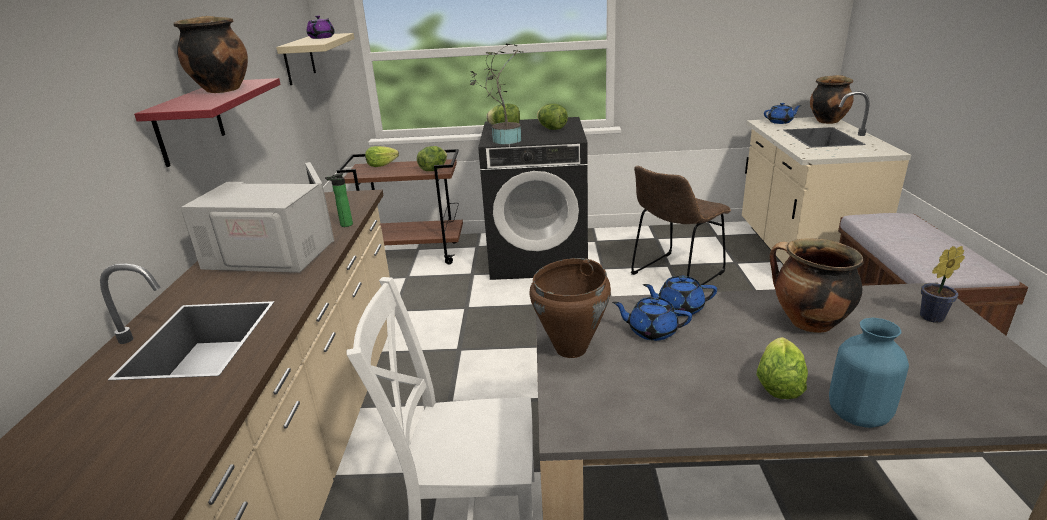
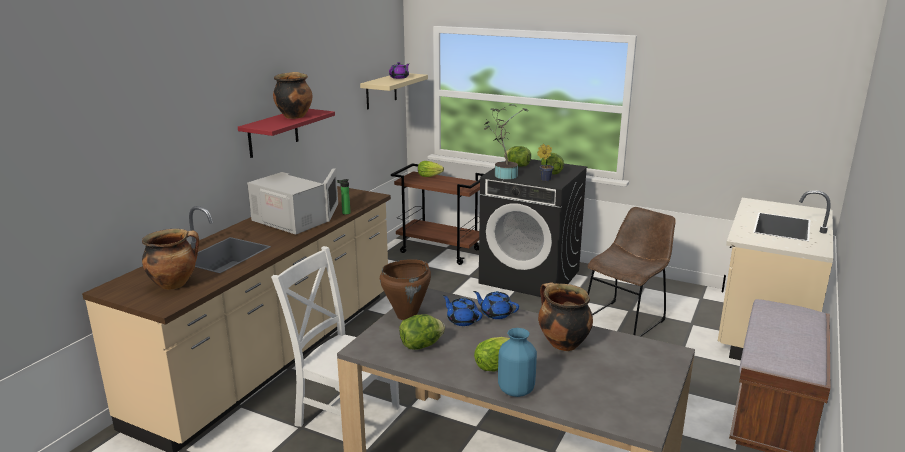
camera: 25 degrees right, 5 degrees down
(433, 169) = (460, 187): lettuce -> lettuce (421, 345)
(674, 275) = (626, 319): brown chair -> brown chair turned 150 degrees clockwise
(780, 122) = (769, 205): blue teapot -> none
(827, 121) = (816, 213): cooking pot -> cooking pot (175, 284)
(929, 318) = (647, 364): potted plant -> potted plant (544, 180)

